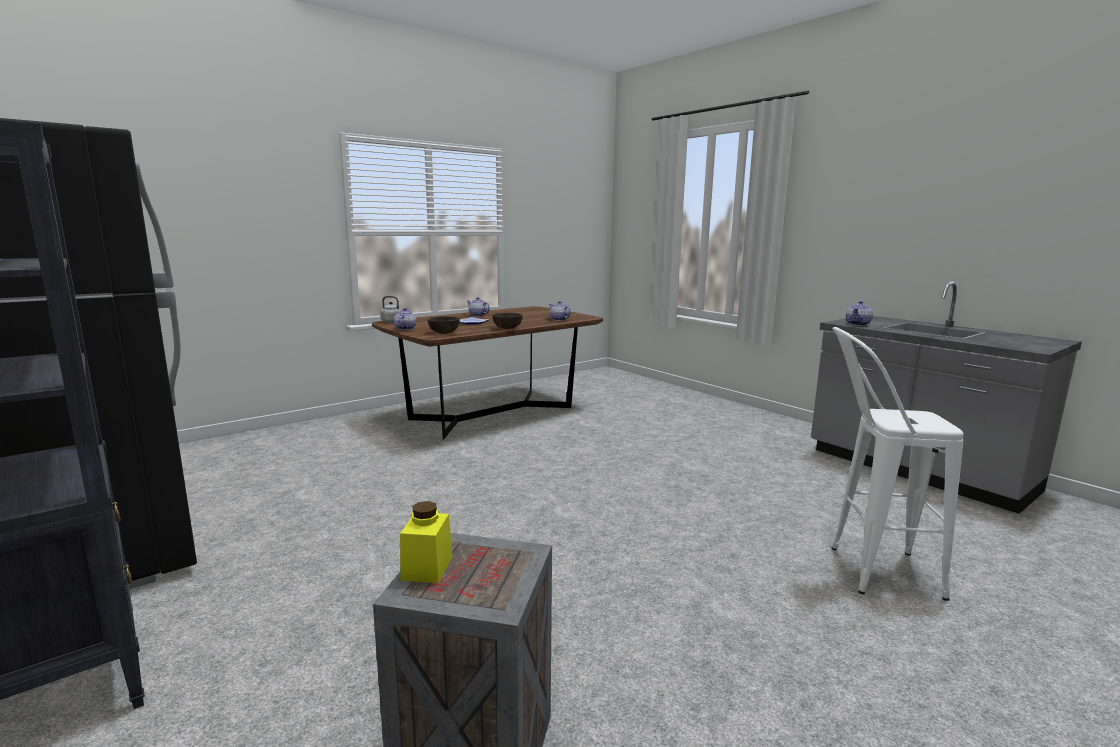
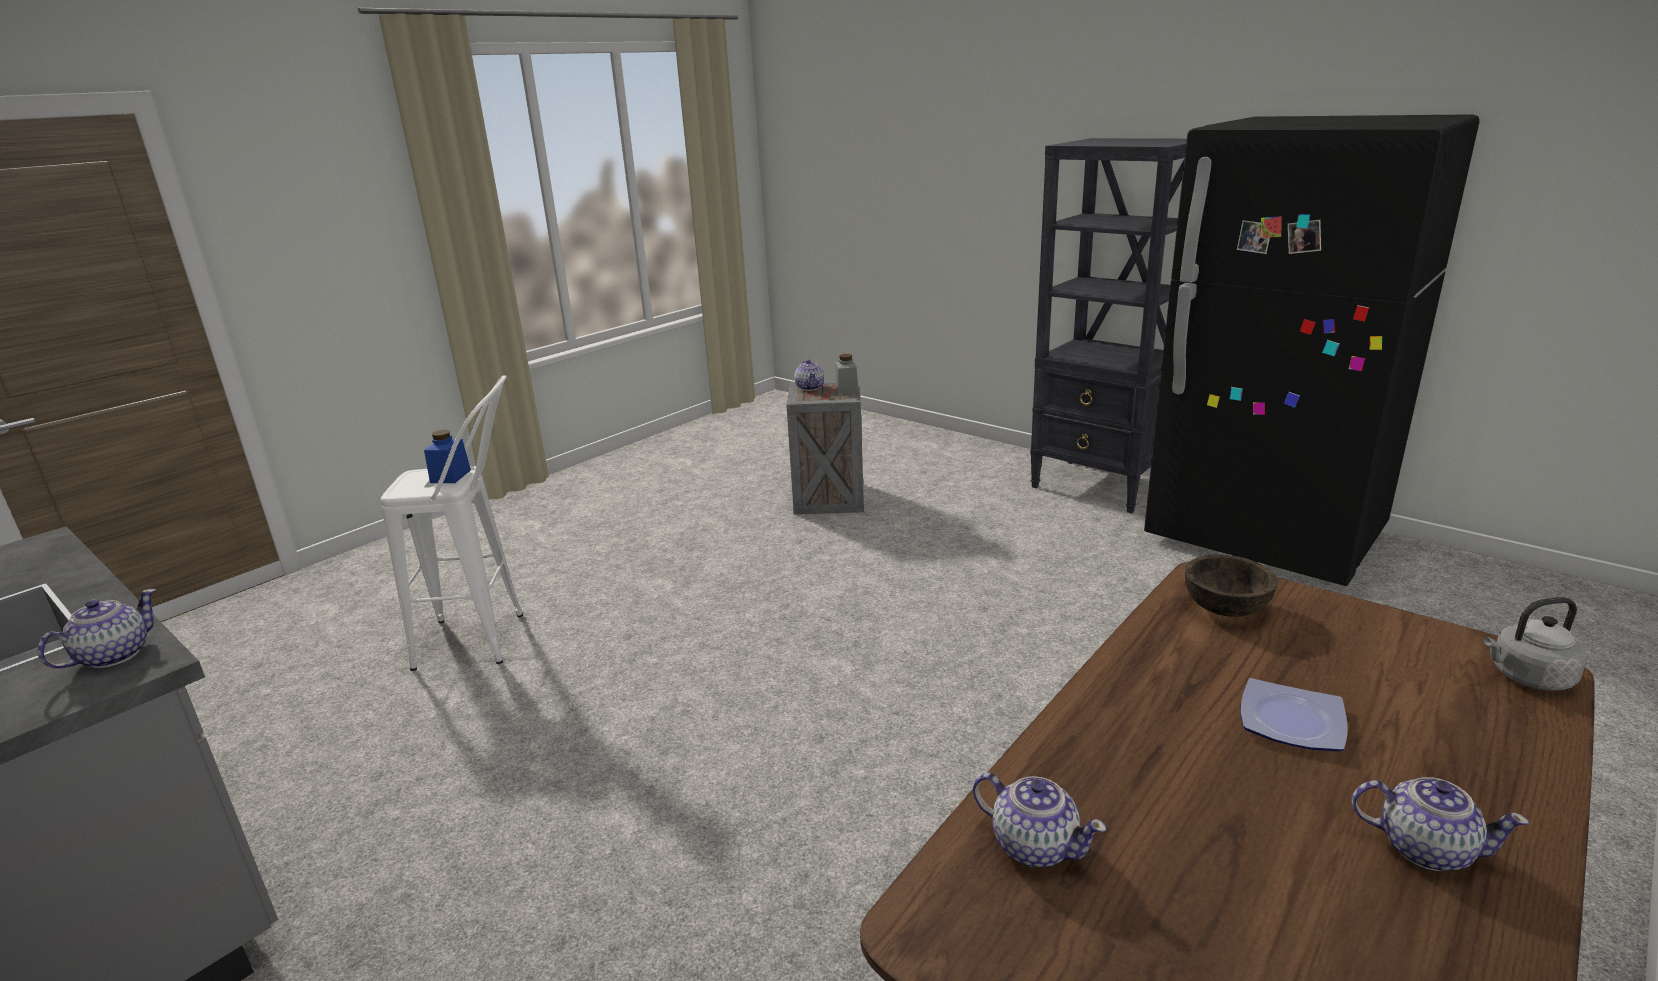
camera: 170 degrees right, 10 degrees up
(405, 329) = (1368, 620): teapot -> teapot (810, 387)
(427, 568) = (847, 389): yellow jar -> grey jar
(507, 328) = (1115, 681): brown bowl -> none
(898, 420) = (450, 476): none -> blue jar

